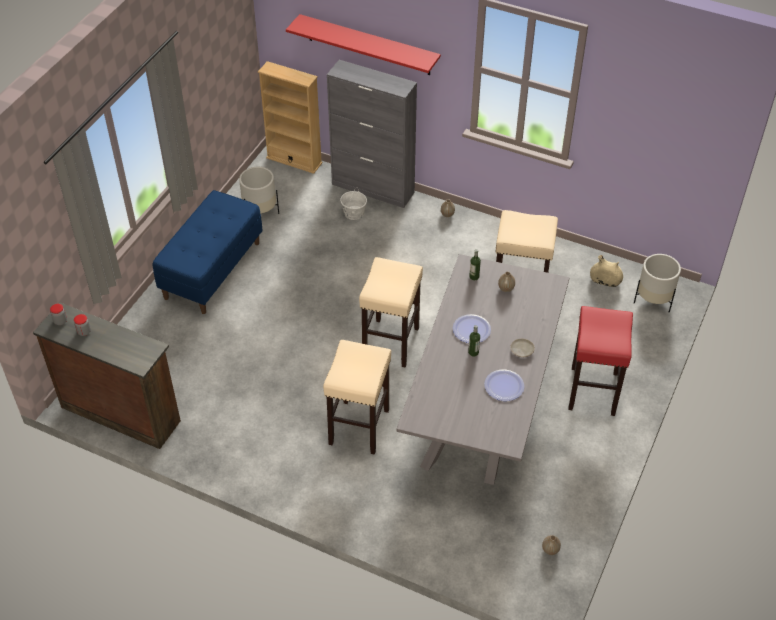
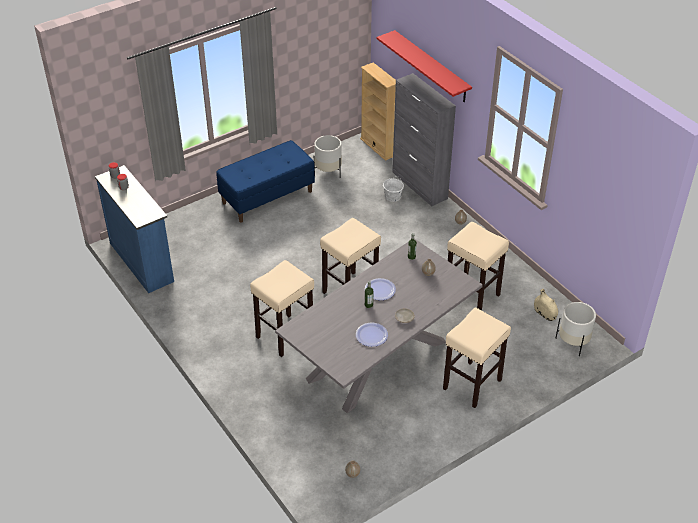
camera: 30 degrees right, 5 degrees down
(121, 412) = (142, 261): brown dresser -> blue dresser
(593, 391) = (472, 385): red stool -> beige stool

